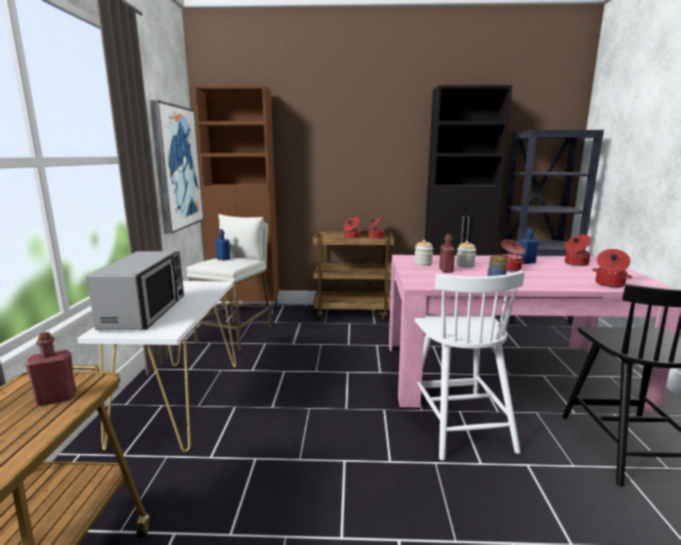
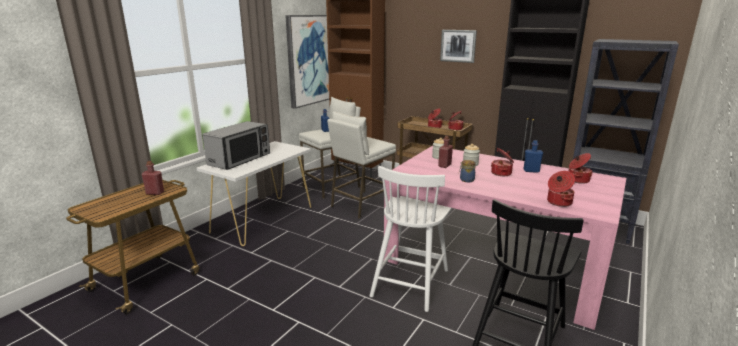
camera: 30 degrees right, 5 degrees up
(297, 347) = (361, 204): none -> white stool
(367, 145) = (458, 46): none -> picture

